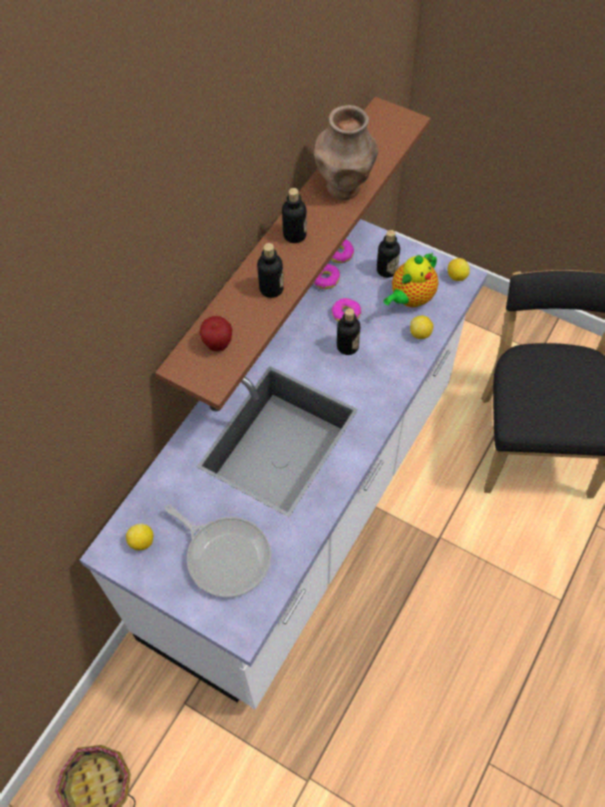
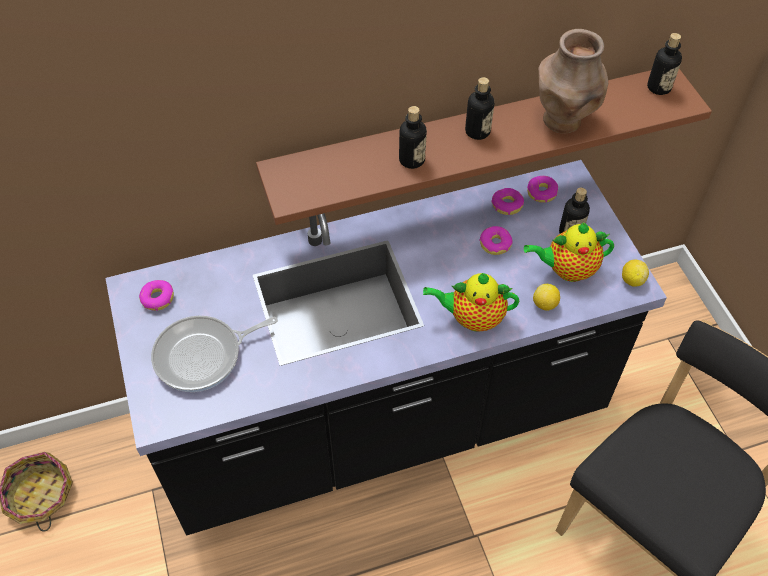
camera: 40 degrees right, 5 degrees down
(142, 542) = (157, 298): lemon -> donut
(218, 344) = (323, 173): apple -> none
(225, 556) = (203, 356): frying pan -> frying pan turned 75 degrees clockwise
(305, 510) = (384, 420): white counter -> black counter
(347, 346) = (469, 270): bottle -> bottle (659, 87)
(384, 379) = (472, 318): none -> teapot

